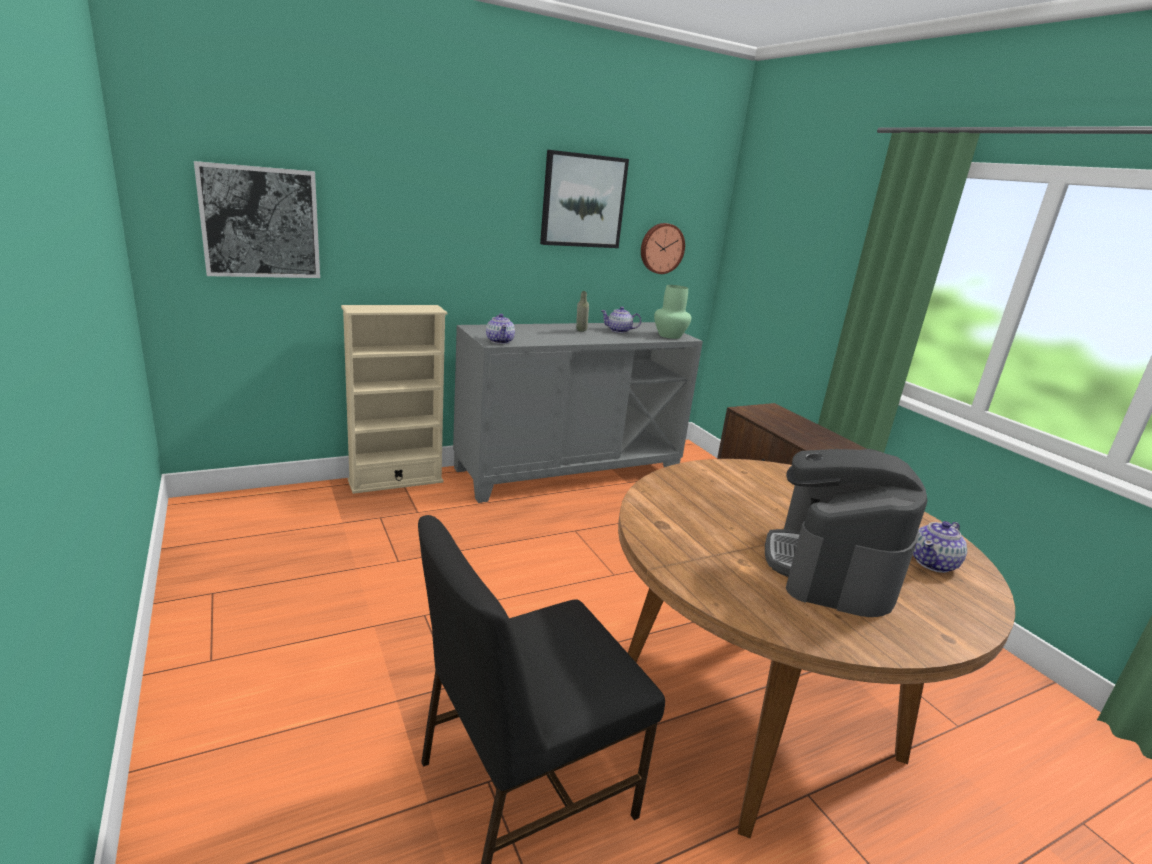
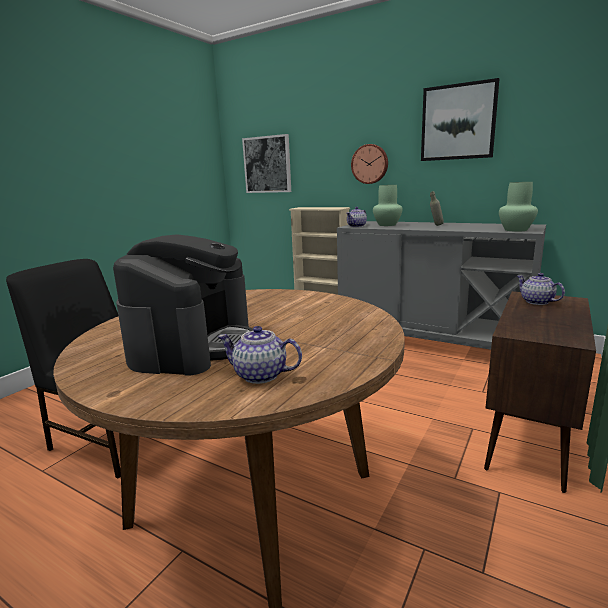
camera: 60 degrees right, 5 degrees down
(526, 334) = (387, 225): none -> green vase
(619, 331) = (474, 226): teapot -> teapot (537, 302)
(661, 248) = (547, 153): wall clock -> wall clock (370, 164)
(831, 568) = (193, 344): coffee machine -> coffee machine turned 120 degrees clockwise

